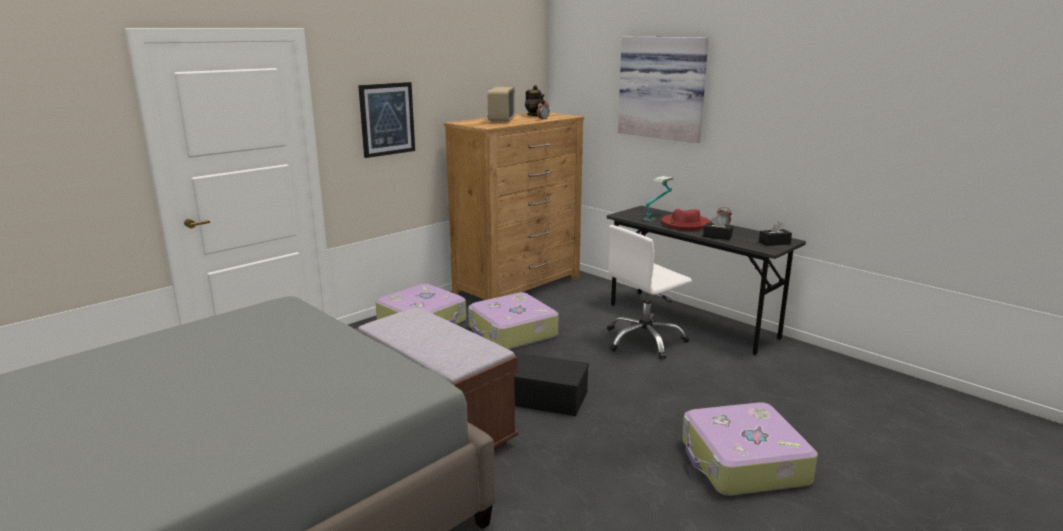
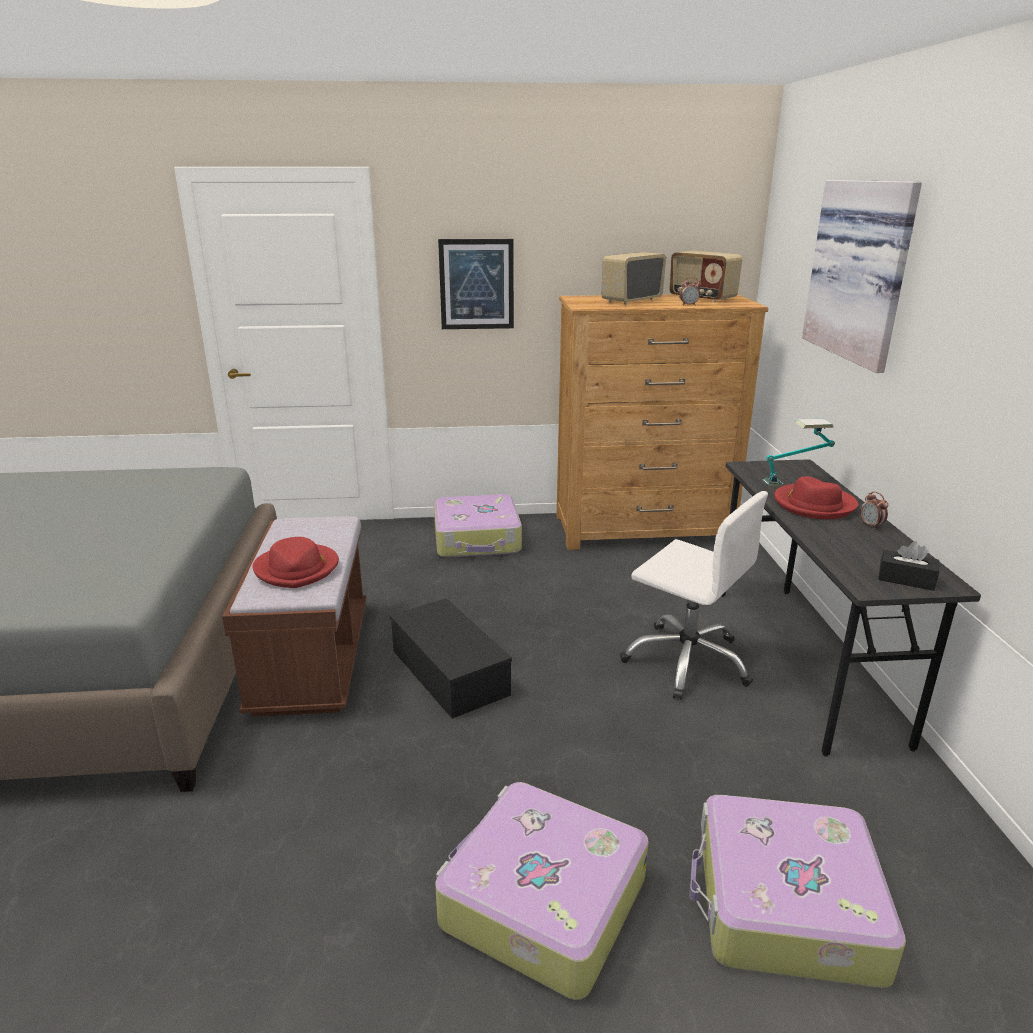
camera: 40 degrees right, 5 degrees up
(452, 343) = (297, 569): none -> red hat
(512, 332) = (545, 585): suitcase -> suitcase (785, 906)
(535, 115) = (701, 298): teapot -> radio
(644, 341) = (687, 661): white office chair -> white office chair turned 150 degrees counterclockwise
(717, 236) = (824, 539): black tissue box -> none

